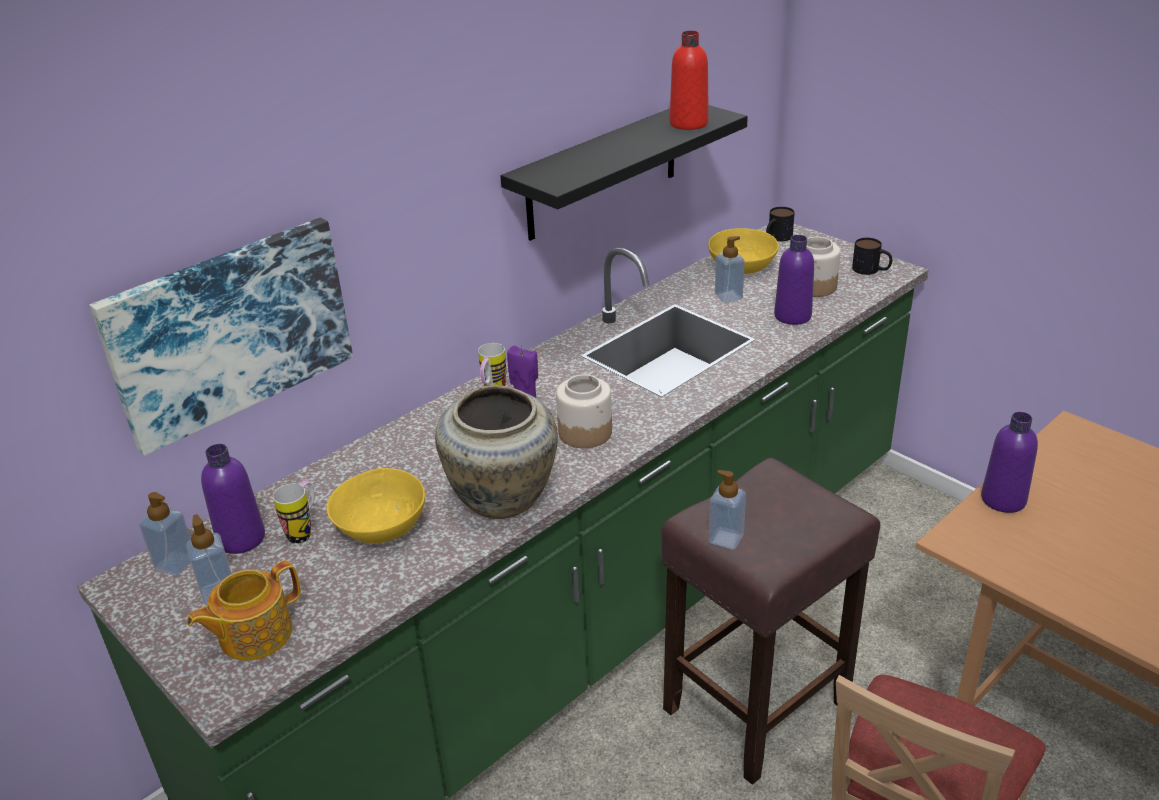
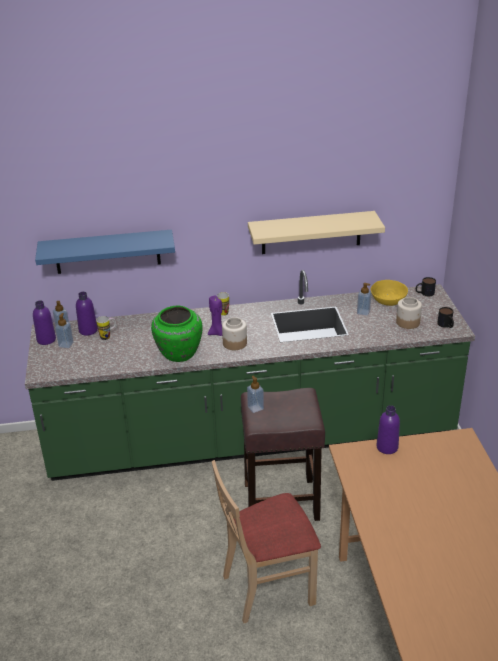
camera: 35 degrees right, 0 degrees up
(229, 330) = (107, 252): picture -> blue shelf
(254, 634) = (63, 362): teapot -> none
(381, 527) = (131, 346): yellow bowl -> none
(502, 500) = (178, 354): beige vase -> green vase
(602, 171) = (311, 232): black shelf -> beige shelf
(688, 123) = (353, 222): red bottle -> none
(792, 316) = (379, 331): purple bottle -> purple bottle (46, 340)

